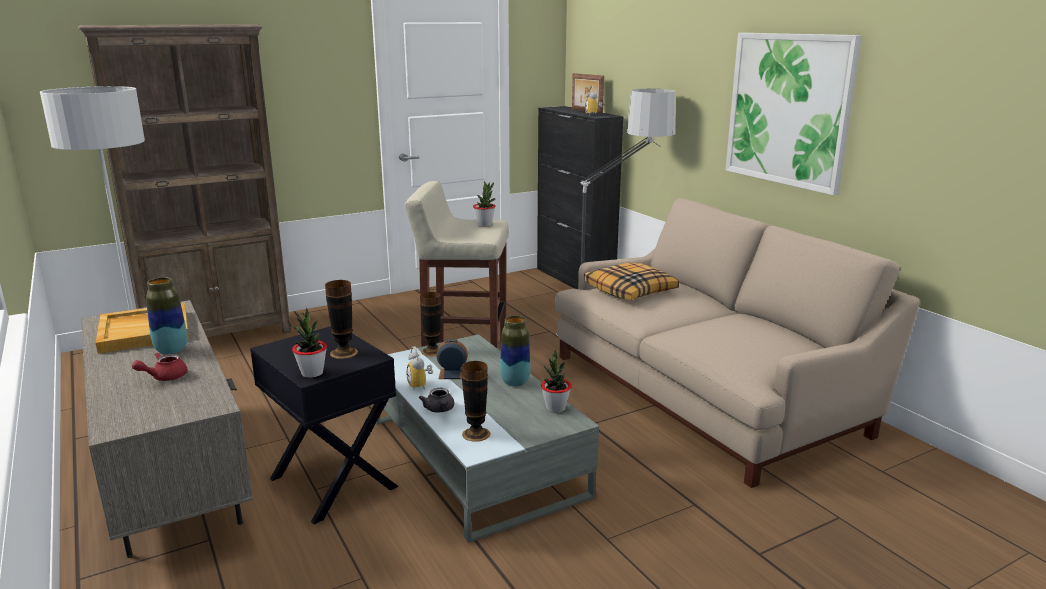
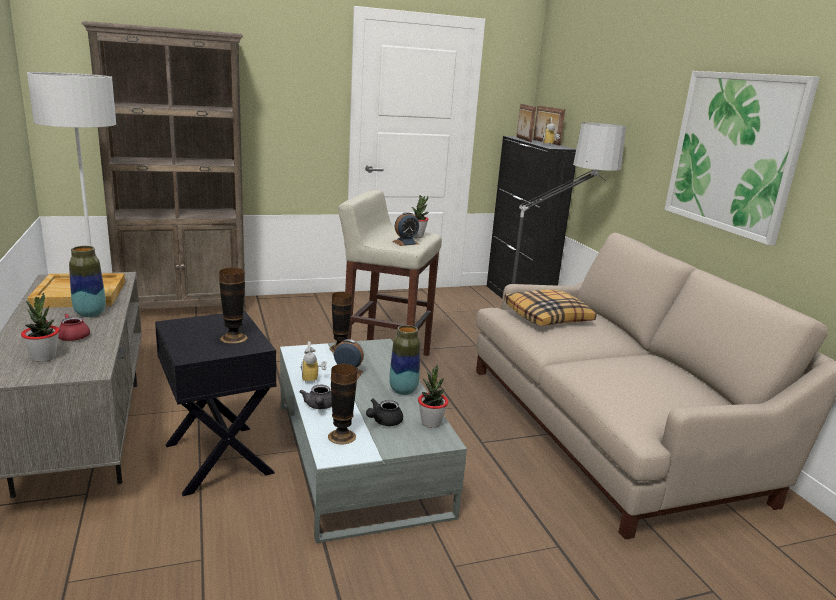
camera: 10 degrees right, 0 degrees up
(312, 373) = (193, 353): potted plant -> potted plant (44, 357)
(477, 233) = (405, 242): none -> alarm clock
(510, 414) = (383, 422): none -> black teapot
(562, 110) = (523, 139): none -> picture frame

